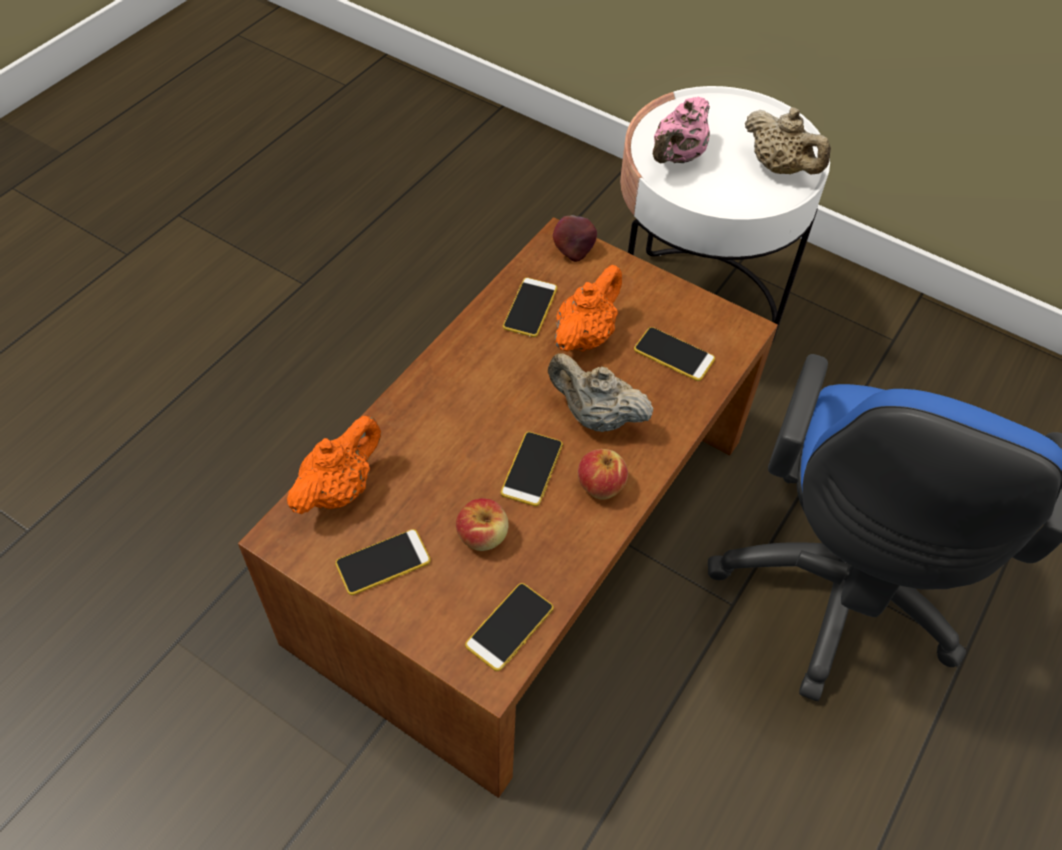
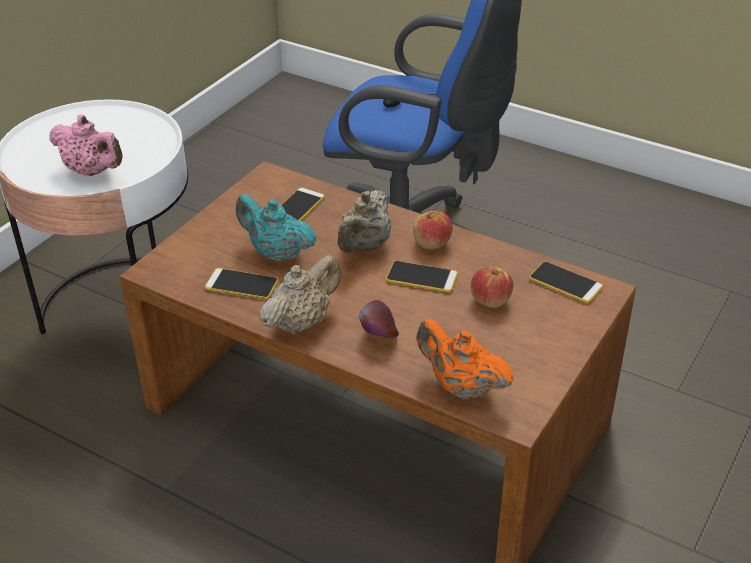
camera: 90 degrees left, 15 degrees down
(383, 562) = (528, 352): phone -> none
(574, 250) = (168, 261): apple -> apple (379, 336)
(585, 336) = (276, 253): orange teapot -> turquoise teapot
(779, 168) = (117, 124): beige teapot -> beige teapot (302, 322)

